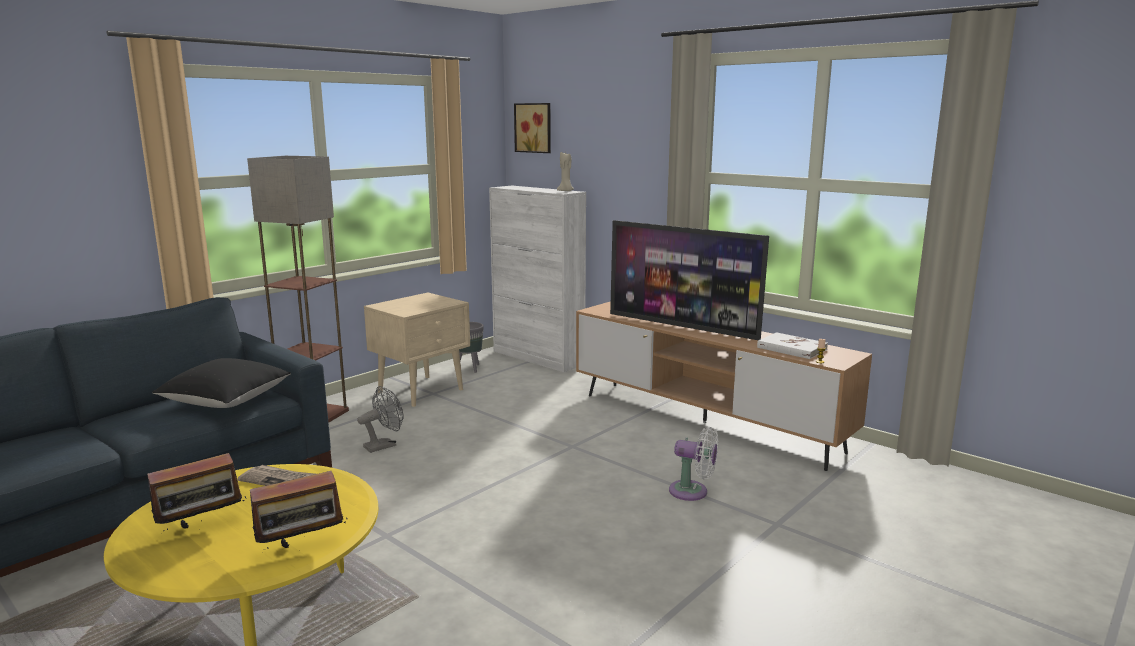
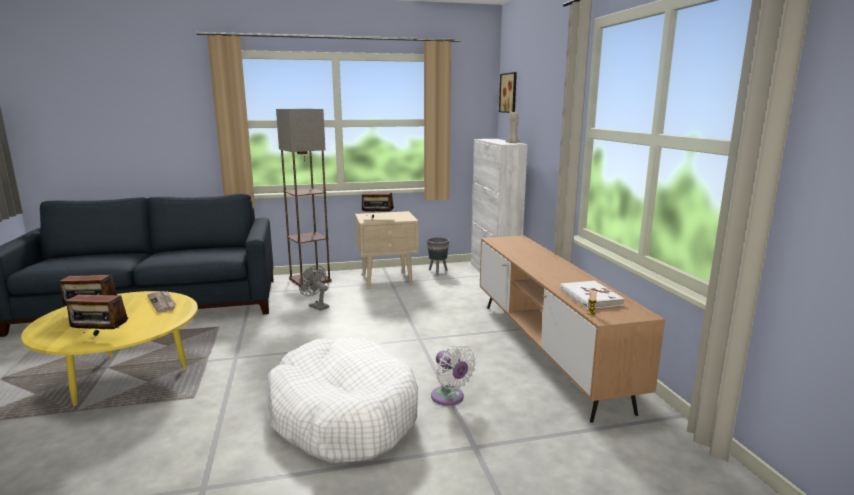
camera: 35 degrees right, 0 degrees up
(226, 401) = (210, 254): black pillow -> none
(384, 445) = (316, 306): grey fan -> grey fan turned 135 degrees counterclockwise
(411, 307) = (377, 218): none -> radio
(622, 544) = (343, 415): none -> white dog bed
(682, 326) = (535, 262): television -> none

